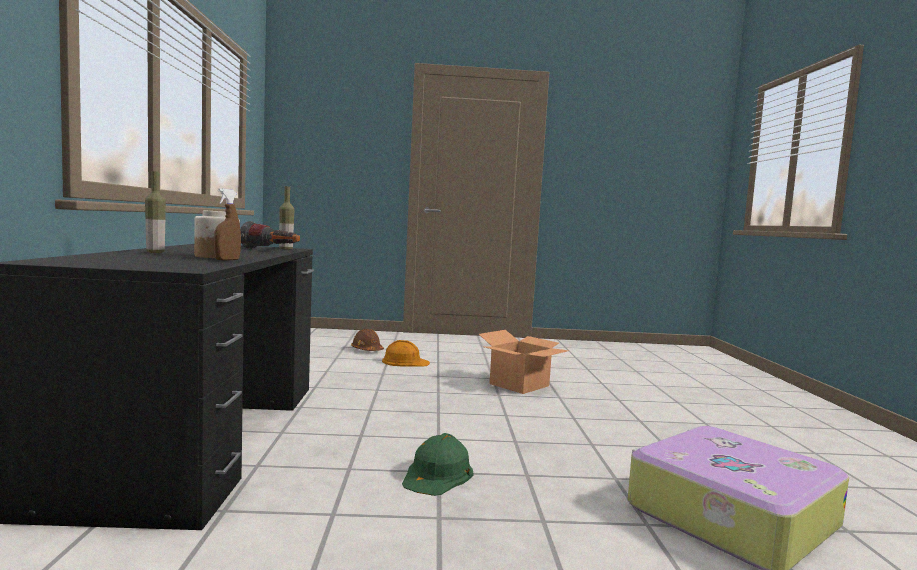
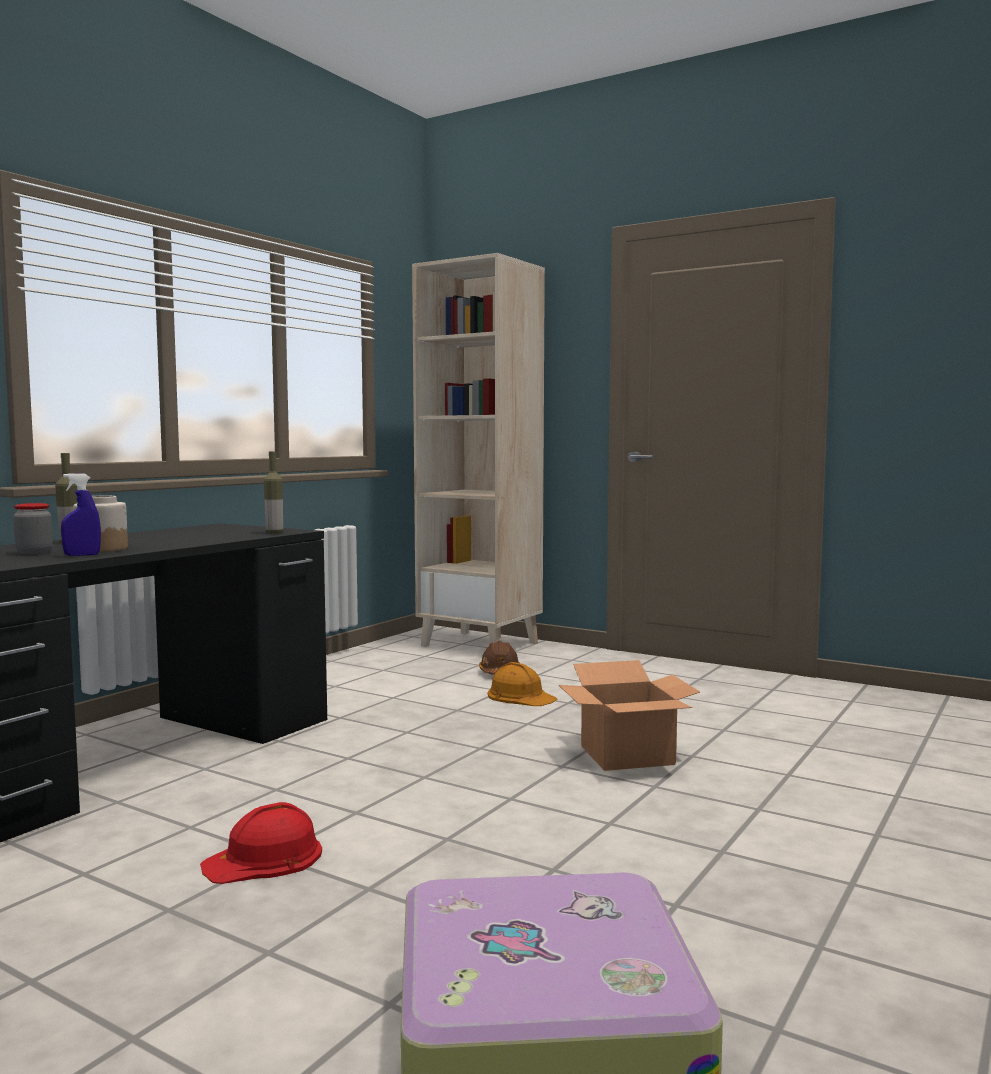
camera: 35 degrees right, 0 degrees up
(169, 258) = (34, 552): none -> jar
(227, 260) = (82, 555): brown spray bottle -> blue spray bottle
(271, 250) = (235, 536): flashlight -> none
(321, 335) = (481, 644): none -> beige bookcase
(438, 475) = (264, 859): green hard hat -> red hard hat

